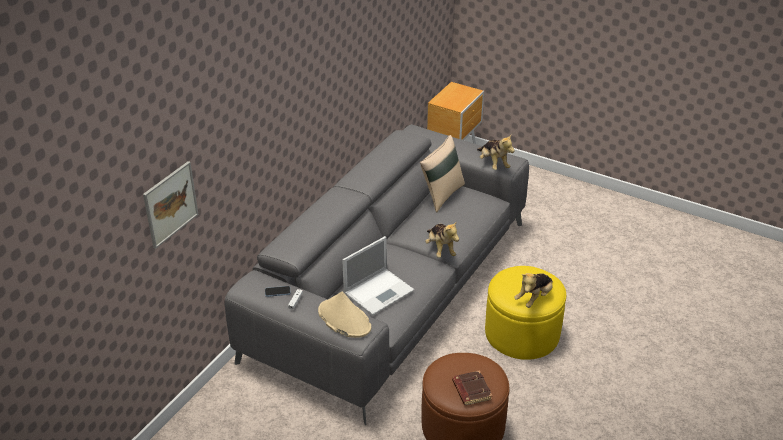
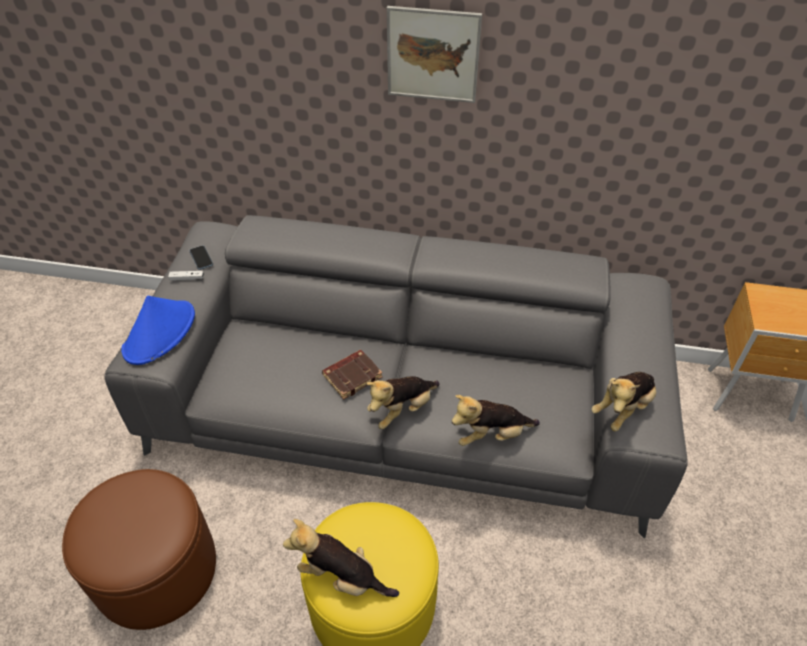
camera: 70 degrees right, 10 degrees up
(170, 204) = (101, 55): picture -> picture (433, 55)
(344, 319) = (160, 332): beige hat -> blue hat
(379, 291) = (279, 366): laptop -> none
(441, 195) = (540, 376): beige pillow -> none
(471, 390) = (103, 534): brown book -> brown book (352, 376)
(473, 222) = (491, 435): none -> plush toy

